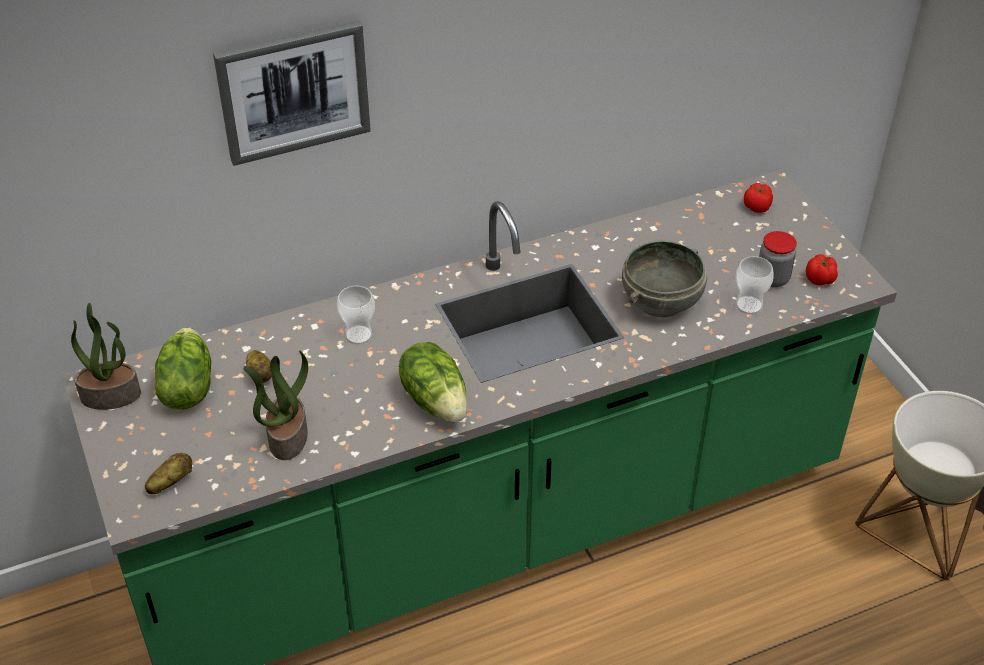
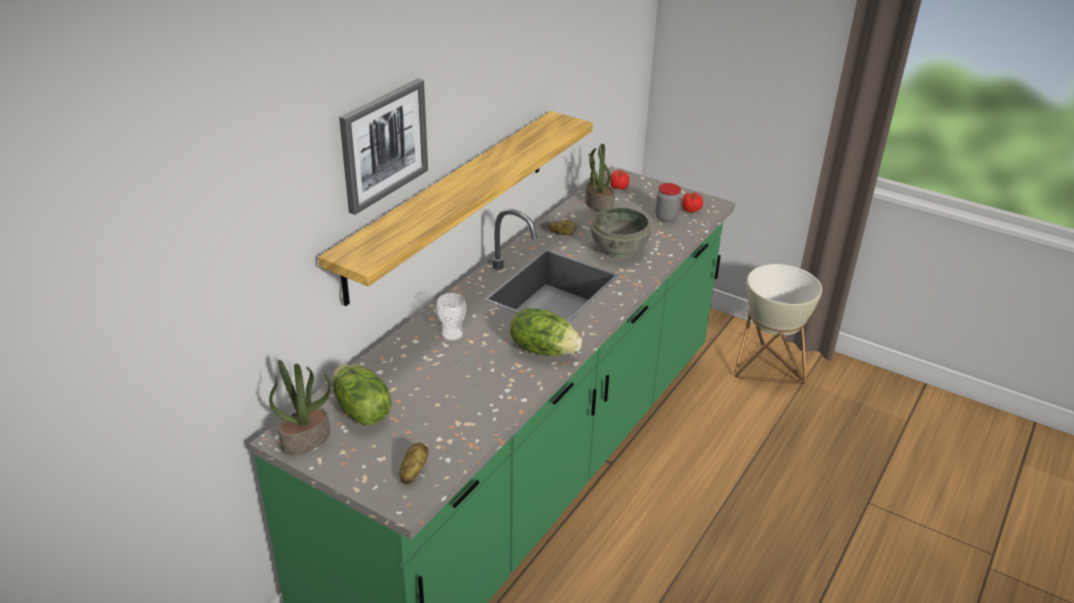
camera: 35 degrees left, 10 degrees down
(261, 375) = (409, 382): potato -> potato (561, 235)
(287, 436) = (467, 409): potted plant -> potted plant (598, 205)
(424, 172) = (451, 202): none -> shelf
(749, 305) = (668, 234): cup -> none

